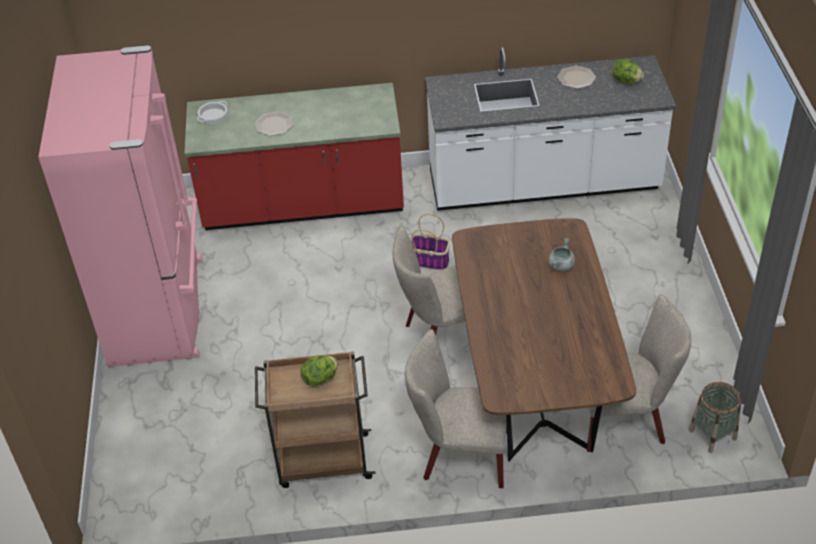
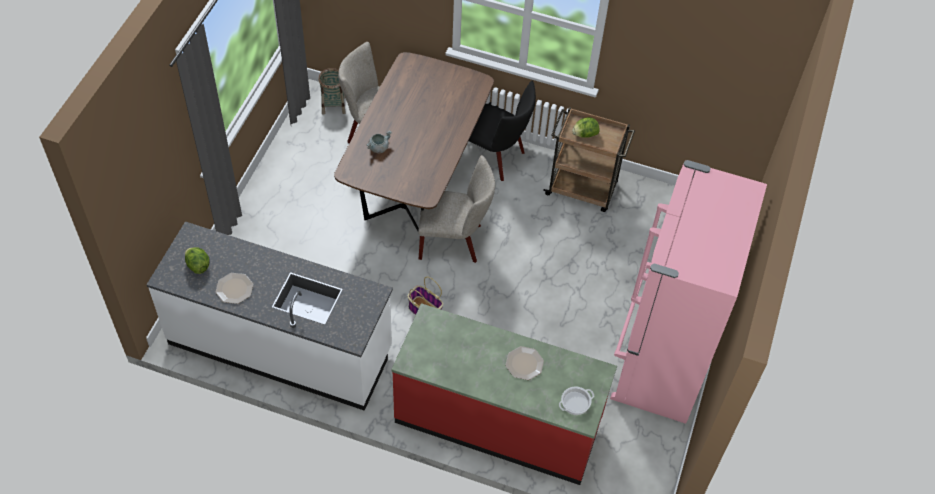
camera: 160 degrees left, 10 degrees up
(459, 455) = (494, 157): beige chair -> black chair

